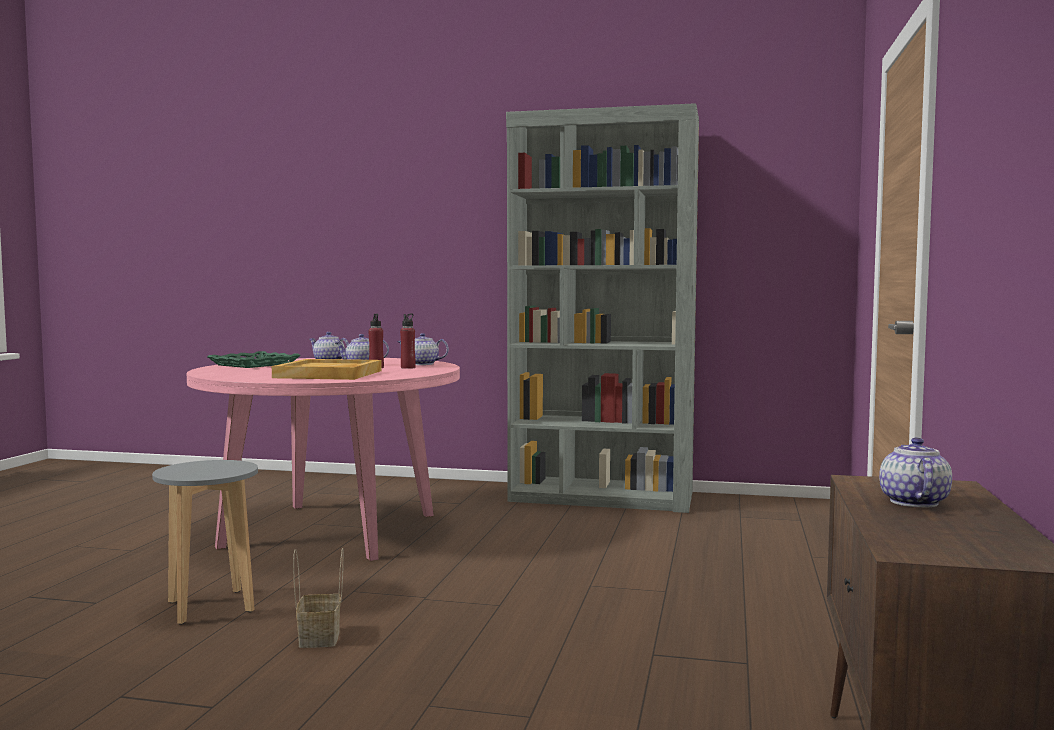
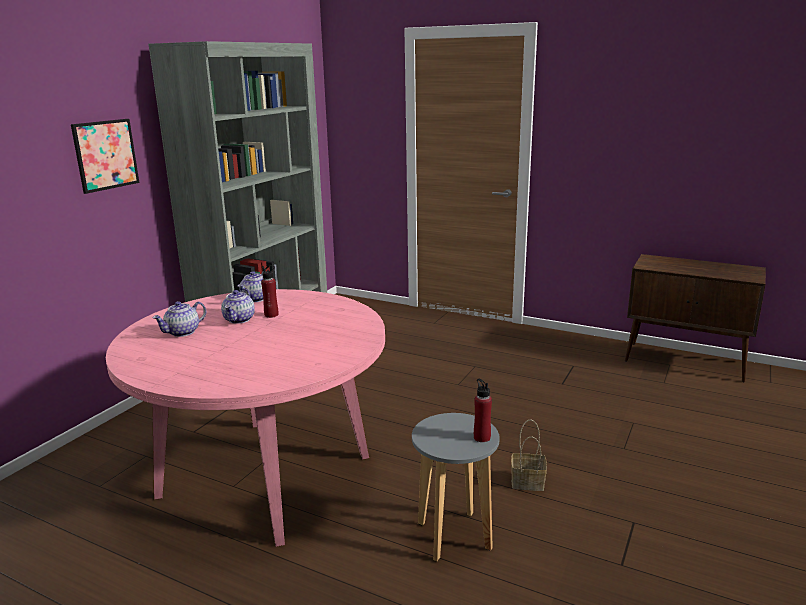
camera: 75 degrees left, 15 degrees up
(254, 364) = (169, 366): green tray -> none
(329, 374) = (317, 332): beige tray -> none
(408, 367) = (284, 304): red bottle -> red bottle (482, 437)
(465, 228) = (105, 155): none -> picture
(912, 502) = (681, 266): teapot -> none

